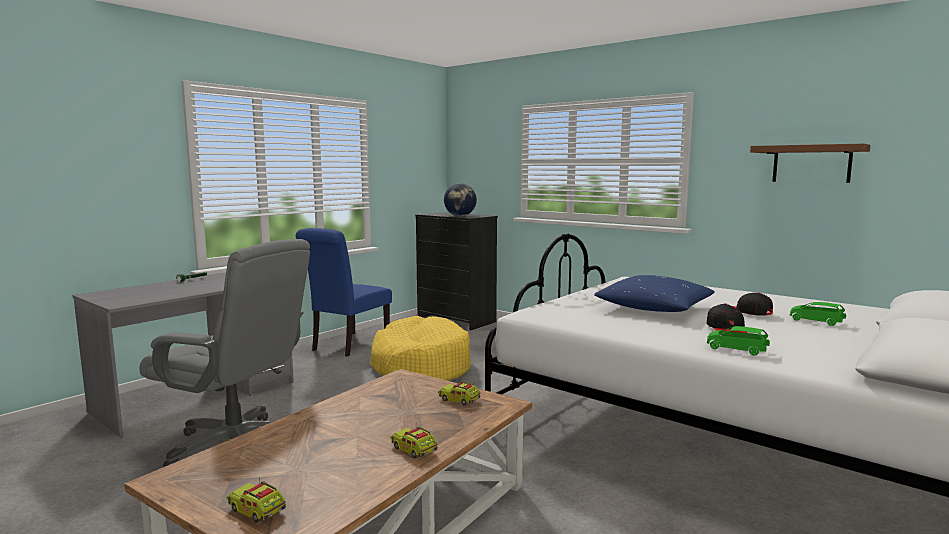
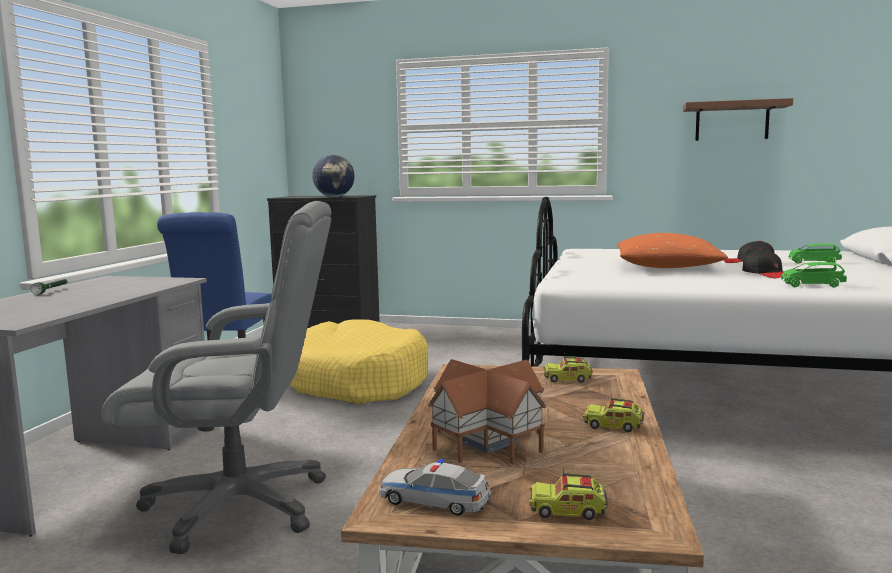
camera: 25 degrees left, 0 degrees up
(201, 478) = (434, 501): none -> toy car
(309, 441) = (485, 441): none -> toy house
(654, 308) = (667, 267): blue pillow -> orange pillow

